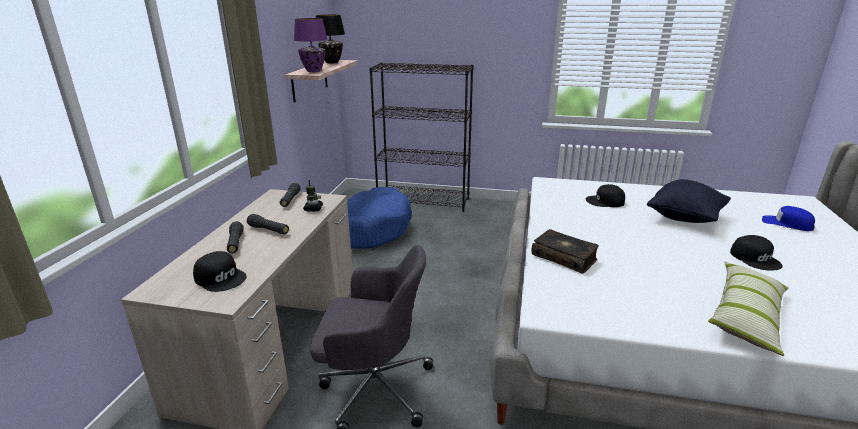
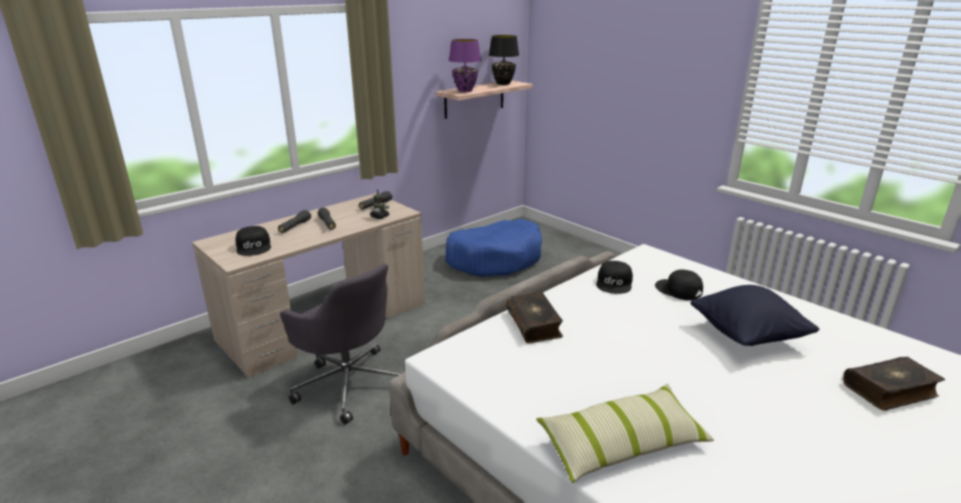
camera: 35 degrees right, 0 degrees up
(424, 201) = (579, 248): black bookcase -> none
(755, 258) = (754, 405): black cap -> black cap (614, 283)
(786, 224) = (890, 390): blue cap -> book

